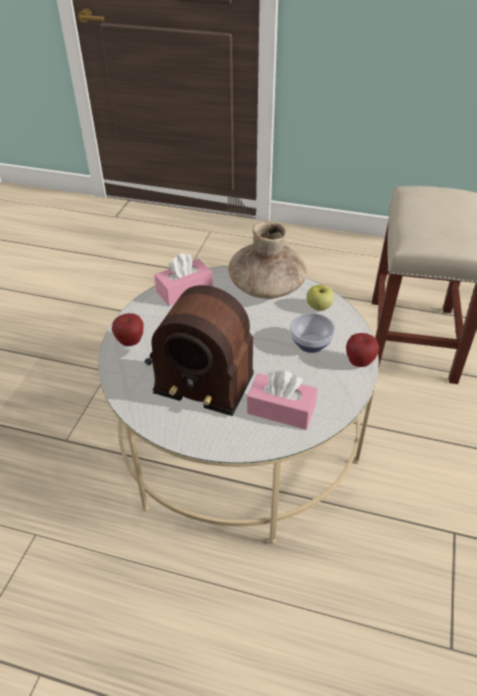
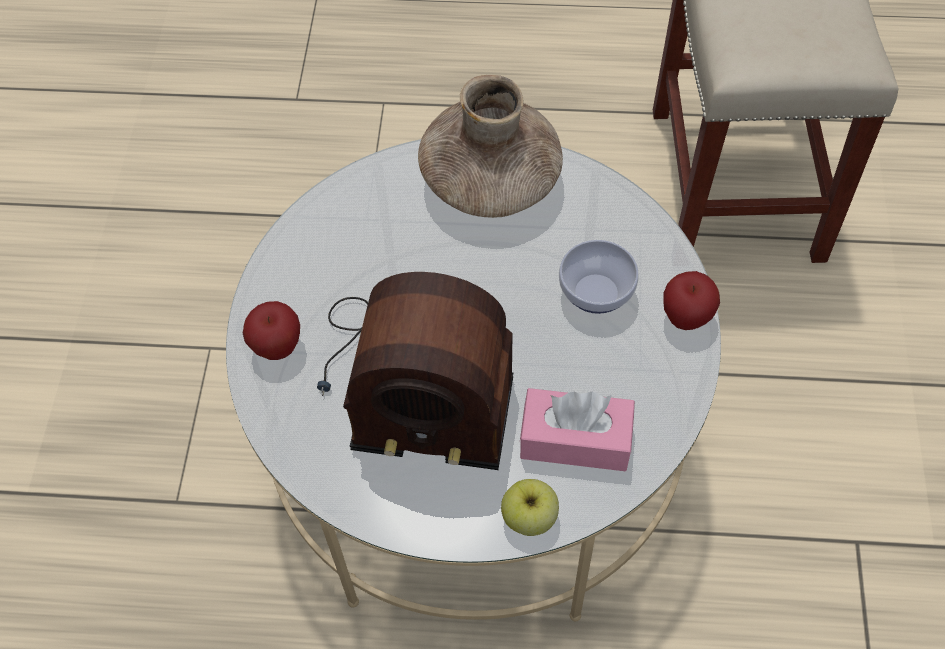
camera: 10 degrees left, 15 degrees up
(184, 290) = (343, 214): pink tissue box -> none
(319, 307) = (593, 210): apple -> apple (529, 518)

